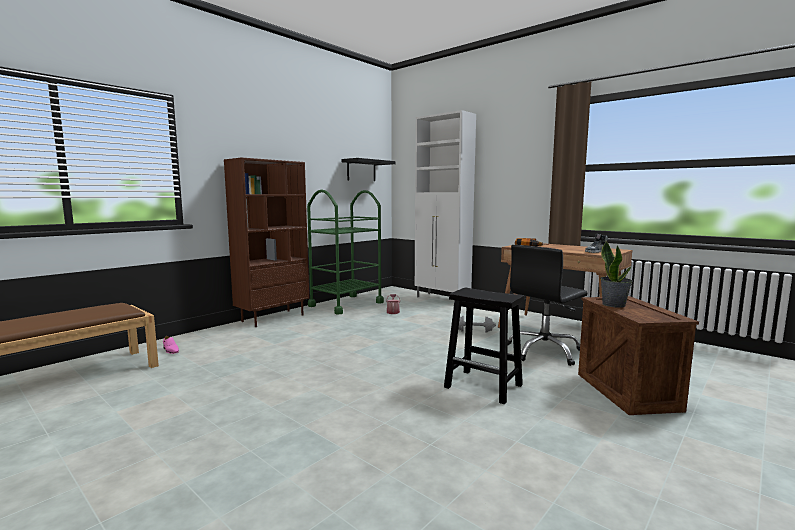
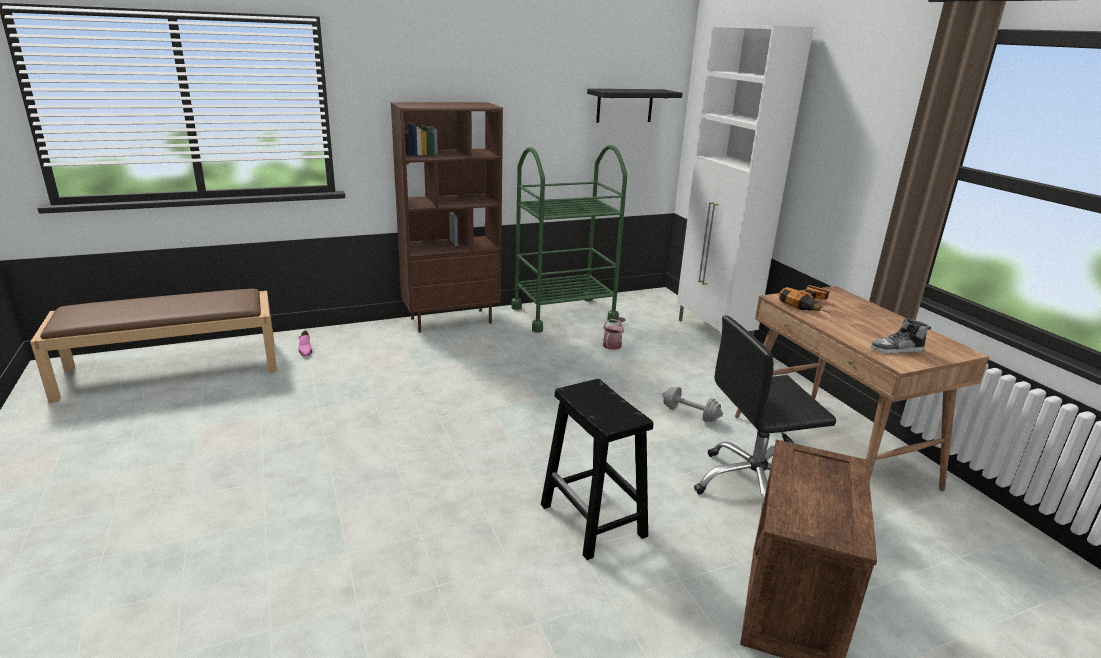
camera: 25 degrees right, 15 degrees up
(614, 304) = (798, 474): potted plant -> none

